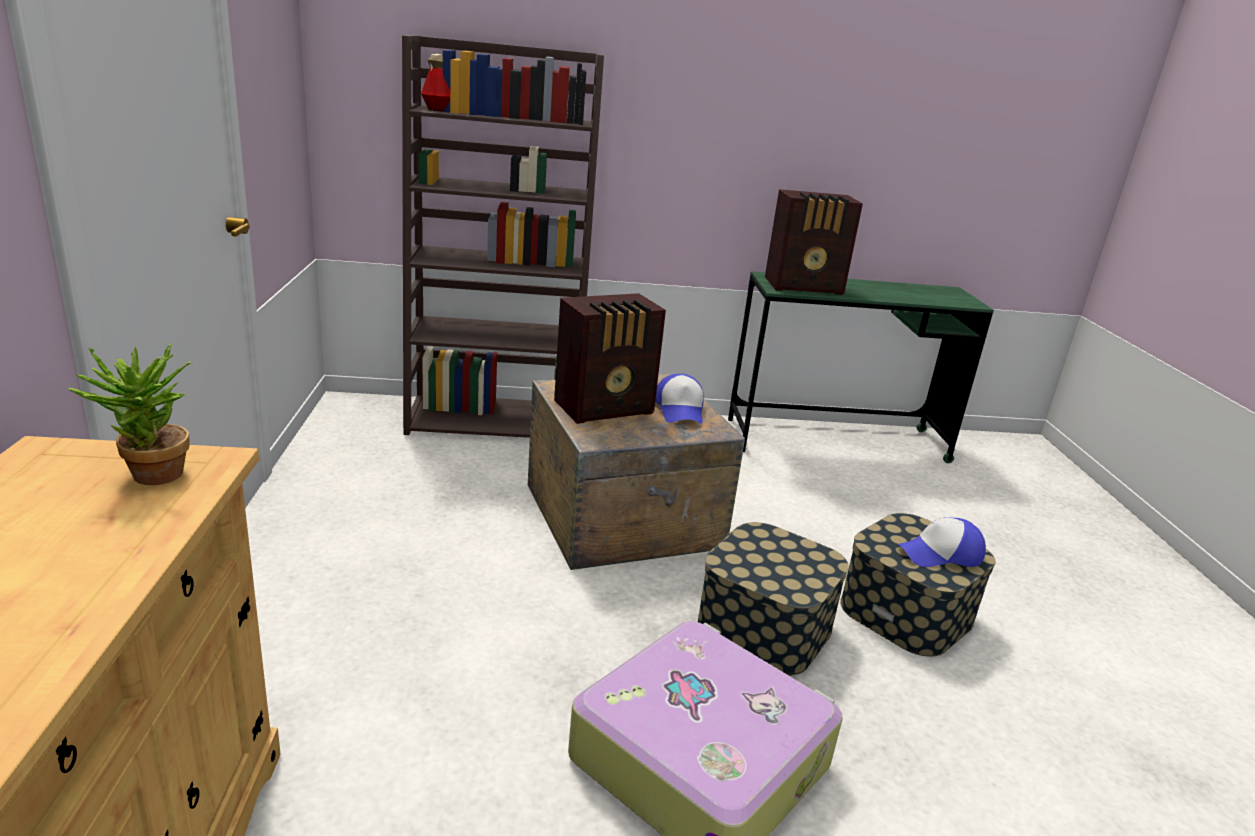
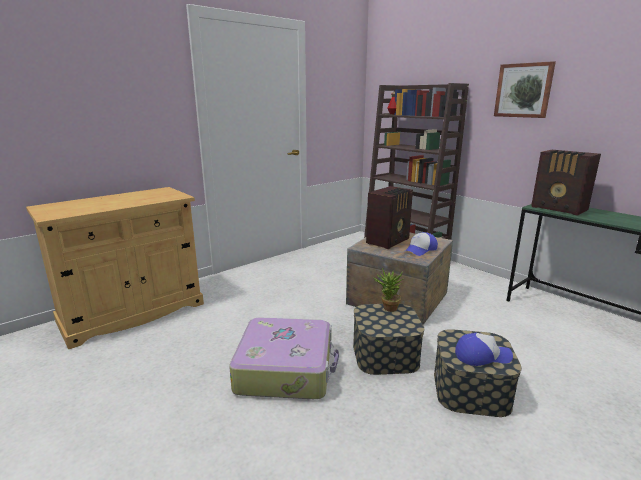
camera: 55 degrees right, 5 degrees down
(150, 478) = (165, 196): potted plant -> potted plant (387, 308)
(606, 408) = (389, 241): radio -> radio turned 75 degrees counterclockwise
(708, 79) = (523, 90): none -> picture
(940, 554) = (482, 356): cap -> cap turned 135 degrees clockwise

